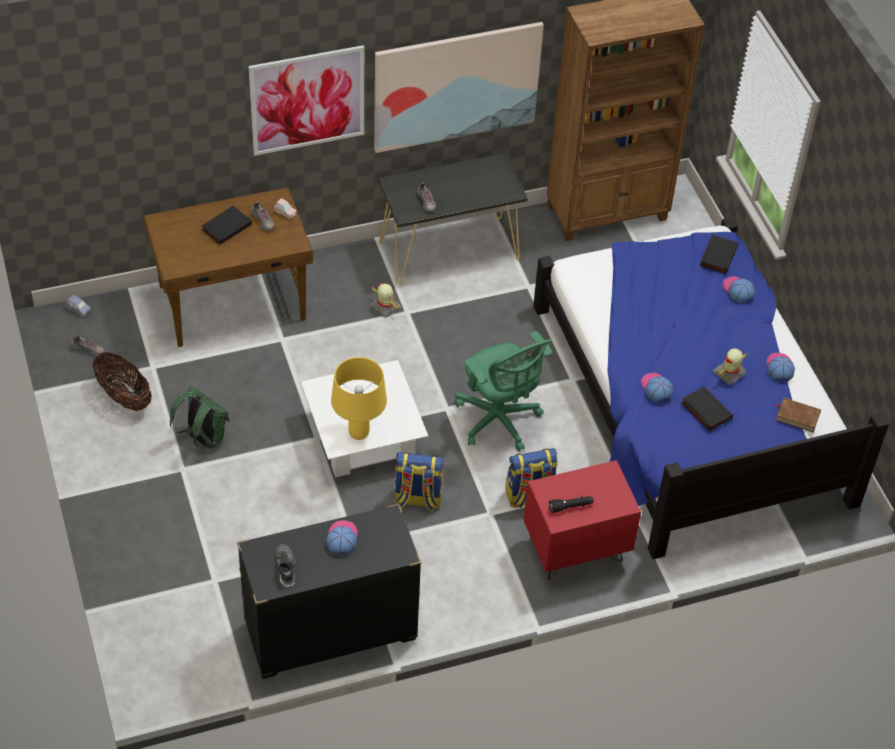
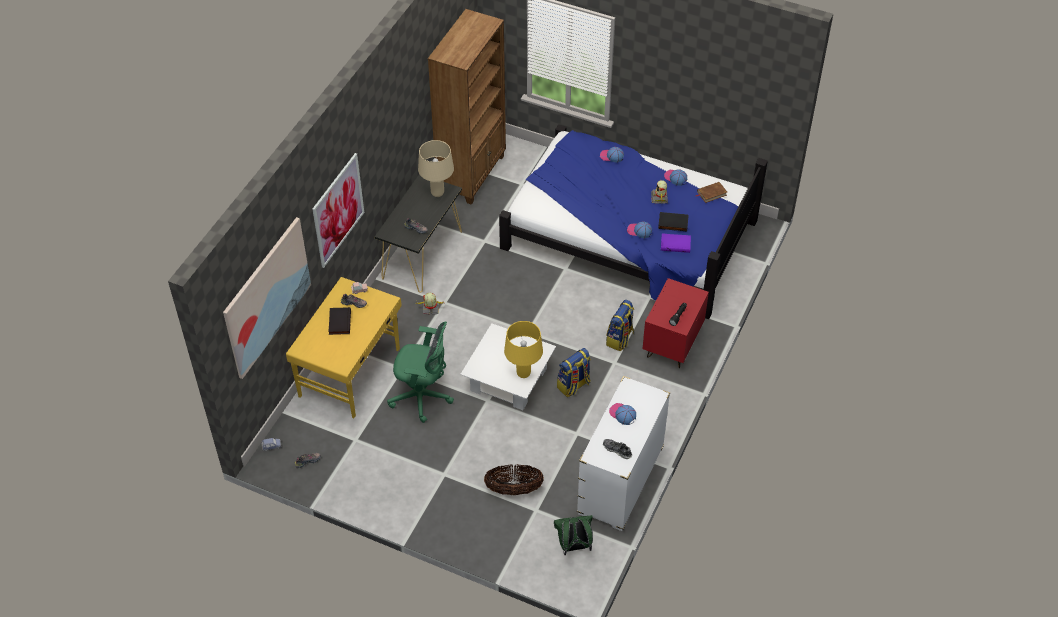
camera: 45 degrees left, 0 degrees up
(124, 396) = (362, 467): basket -> basket (513, 489)
(203, 438) = (433, 450): green backpack -> green backpack (574, 546)
(233, 304) = (351, 372): brown desk -> yellow desk
(330, 631) = (620, 481): black dresser -> white dresser
(456, 86) = (393, 147): picture -> picture (267, 297)
(495, 185) = (437, 193): none -> beige table lamp
(499, 421) = (559, 316): green office chair -> green office chair (423, 397)
(678, 434) = (675, 244): none -> purple book
(717, 255) = (581, 147): black book -> none

